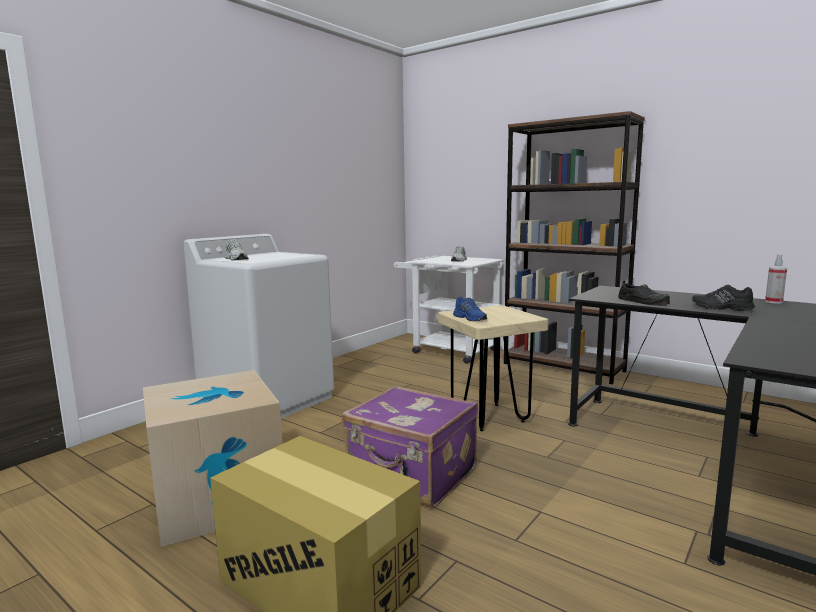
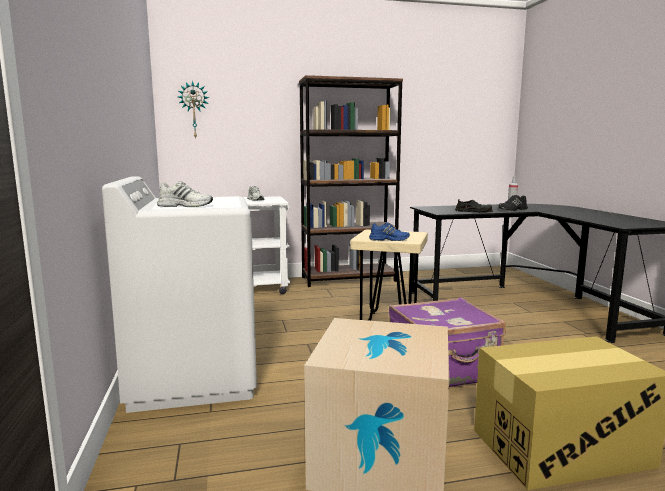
camera: 50 degrees left, 0 degrees up
(432, 170) = (194, 110): none -> wall clock

